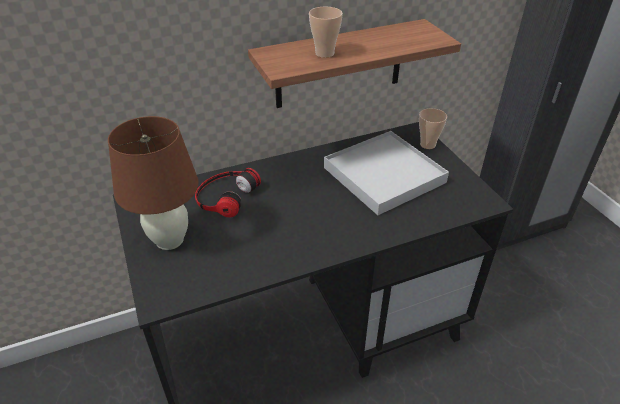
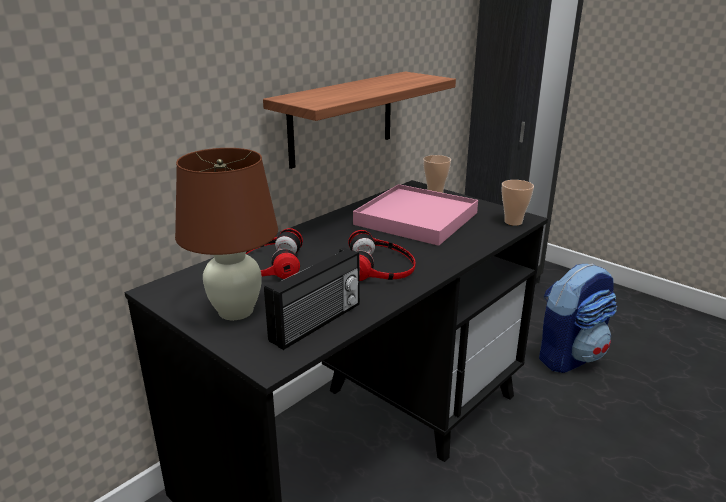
camera: 25 degrees left, 15 degrees down
(217, 273) = (317, 323): none -> radio
(309, 226) = (380, 266): none -> headphones
(324, 53) = (345, 93): cup -> cup (513, 222)
(383, 175) = (416, 219): white tray -> pink tray
(542, 318) = (570, 356): none -> backpack

